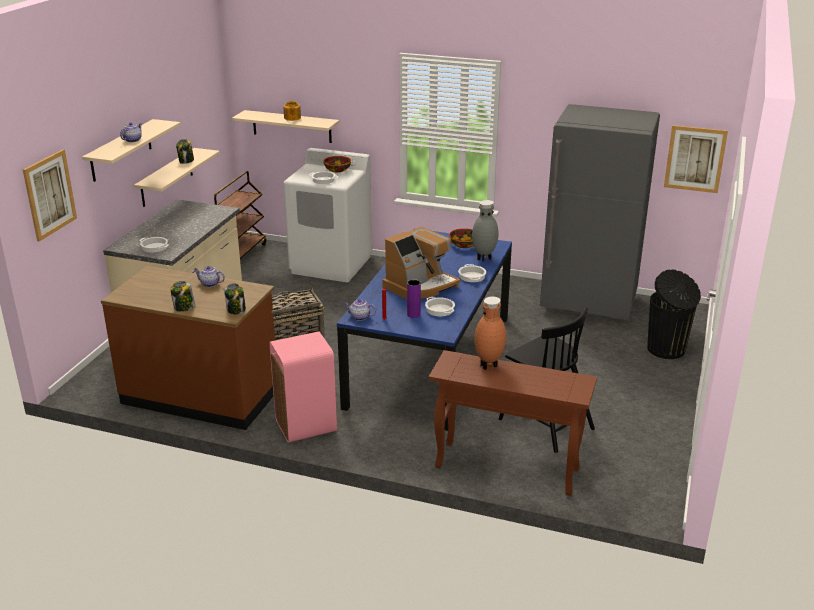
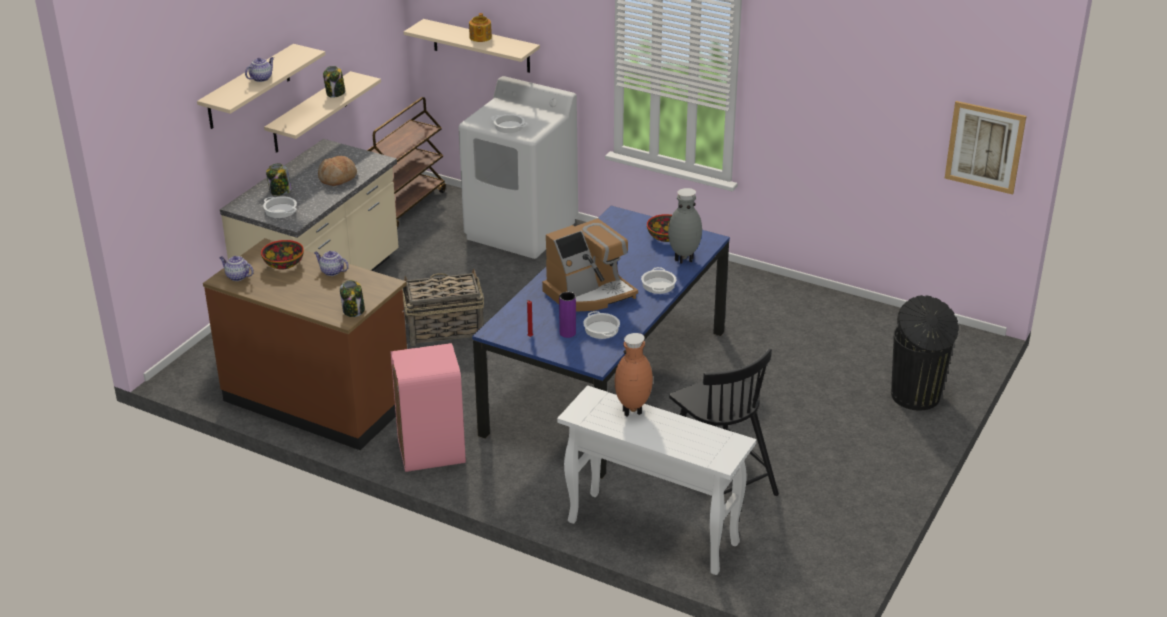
camera: 10 degrees right, 5 degrees up
(50, 194) = (154, 150): picture -> none
(184, 308) = (294, 302): jar -> jar (280, 191)
(196, 223) = (338, 178): none -> bread
(337, 170) = (531, 111): bowl -> bowl (283, 263)
(359, 317) = (501, 330): teapot -> teapot (237, 276)
(505, 468) = (651, 532): brown console table -> white console table
(589, 304) = (839, 320): grey fridge -> none

